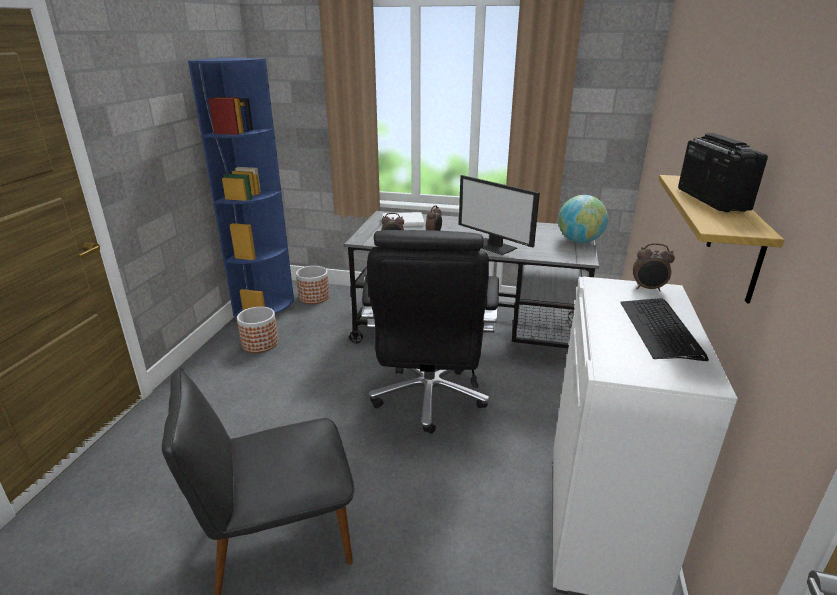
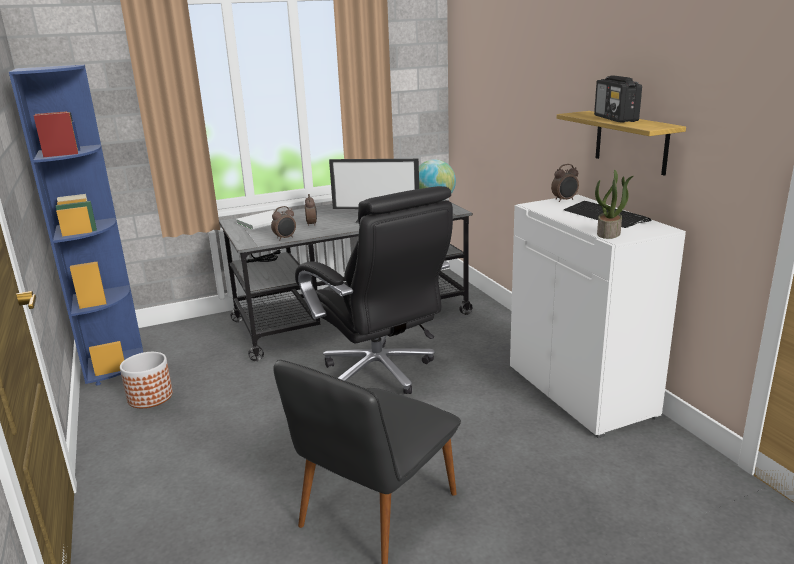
camera: 35 degrees left, 5 degrees down
(314, 297) = (156, 340): planter -> none
(616, 359) = (609, 233): none -> potted plant
(711, 199) = (615, 119): radio -> radio turned 150 degrees counterclockwise

